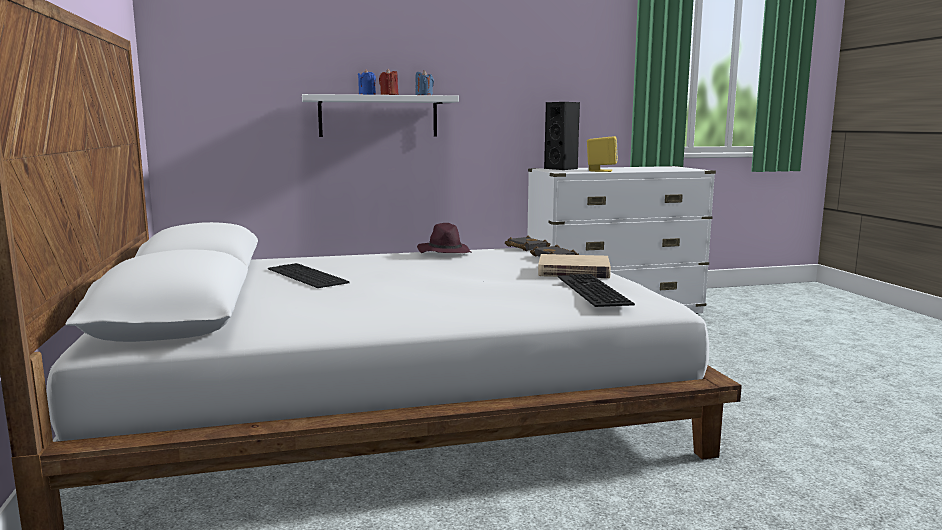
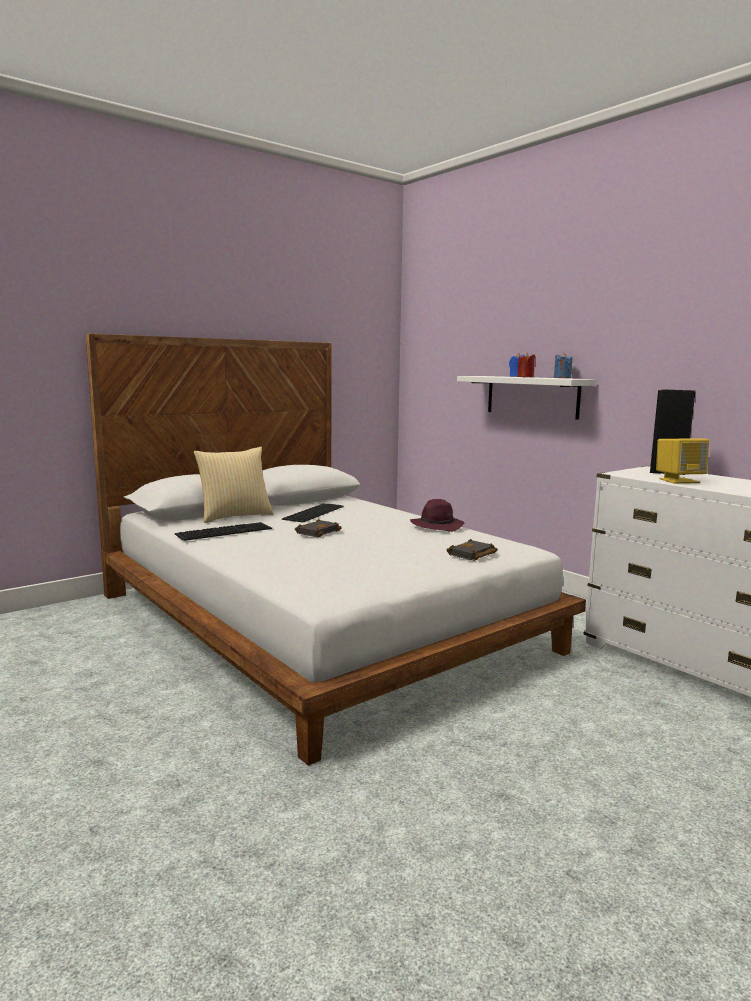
camera: 65 degrees right, 0 degrees up
(252, 303) = (234, 516): none -> pillow
(525, 247) = (508, 542): black book -> black book (317, 532)
(573, 271) = (419, 564): beige book -> none
(590, 289) = (331, 572): keyboard -> keyboard (224, 531)

